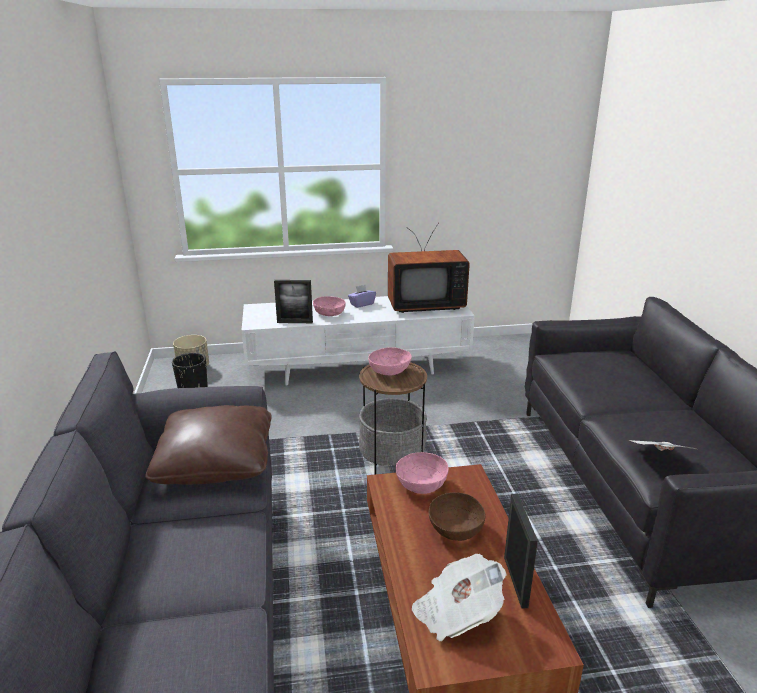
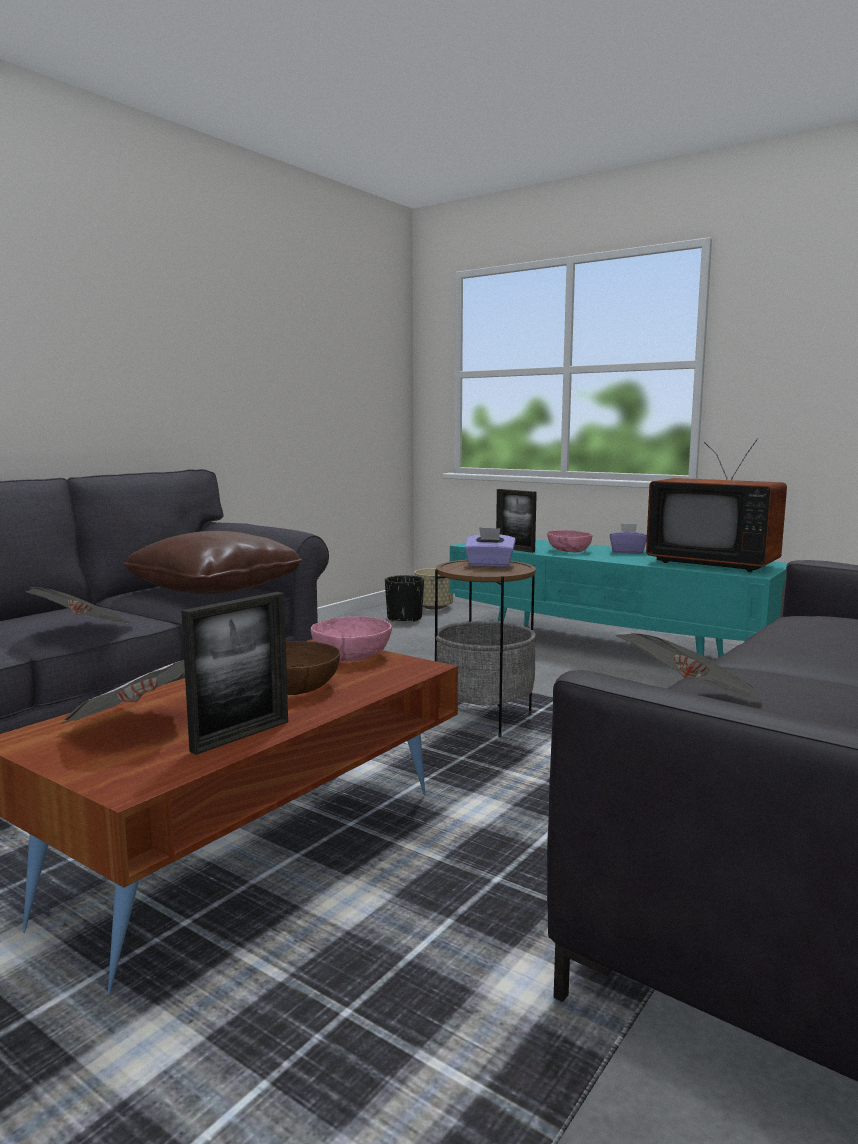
camera: 45 degrees right, 15 degrees down
(240, 560) = (85, 632): none -> newspaper
(357, 368) = (607, 646): white tv stand -> turquoise tv stand
(389, 371) = (489, 564): pink bowl -> purple tissue box

